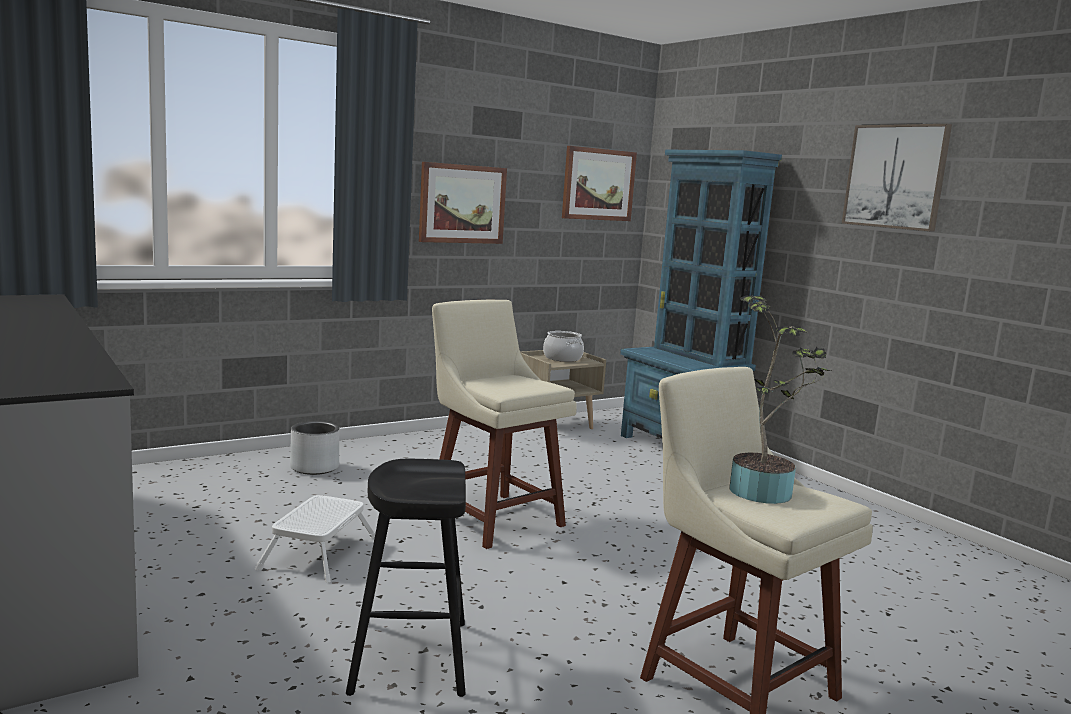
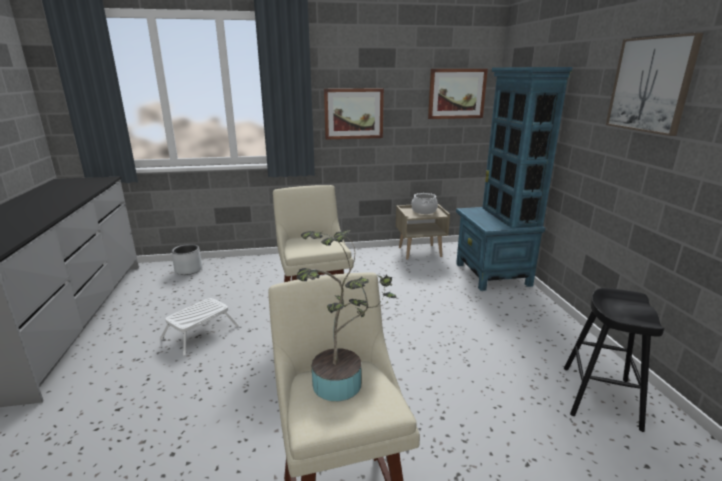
camera: 25 degrees right, 10 degrees up
(314, 467) = (254, 271): grey planter -> grey planter (188, 270)
(410, 657) = (171, 422): black stool -> black stool (600, 397)

